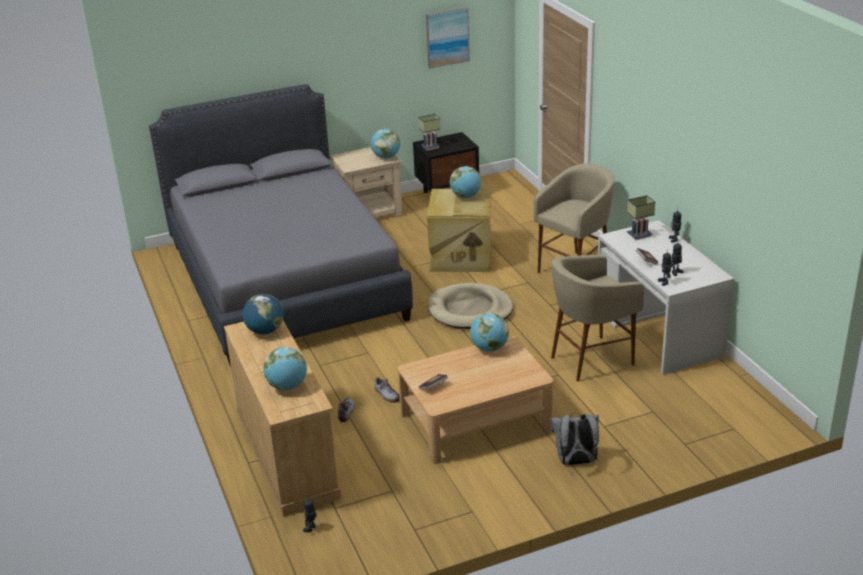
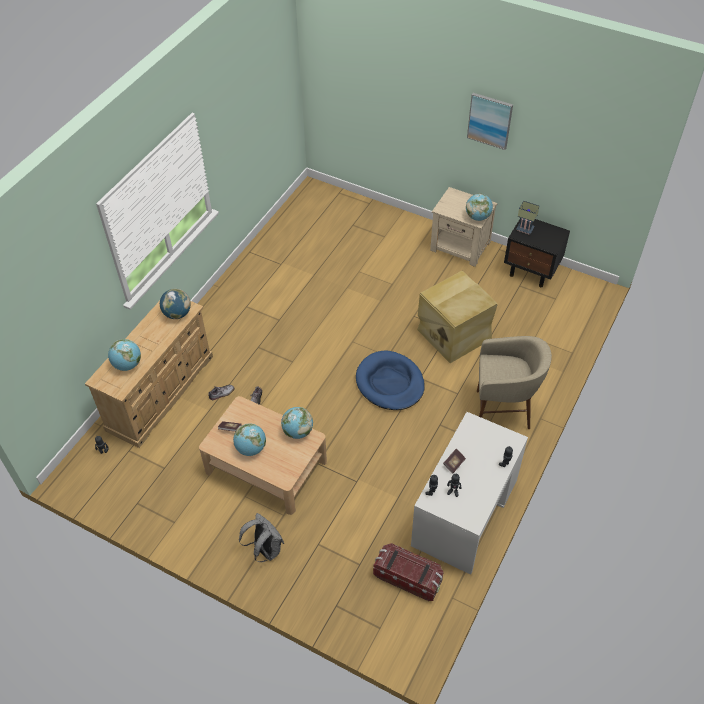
camera: 50 degrees right, 20 degrees up
(285, 280) = (334, 264): grey bed -> none
(447, 37) = (578, 150): picture -> picture (490, 120)
(466, 196) = (468, 296): globe -> globe (251, 448)
(470, 310) = (390, 383): beige dog bed -> blue dog bed
(590, 360) = (391, 490): beige stool -> none
(639, 234) = (491, 437): table lamp -> none
(695, 390) = (408, 578): none -> storage box

